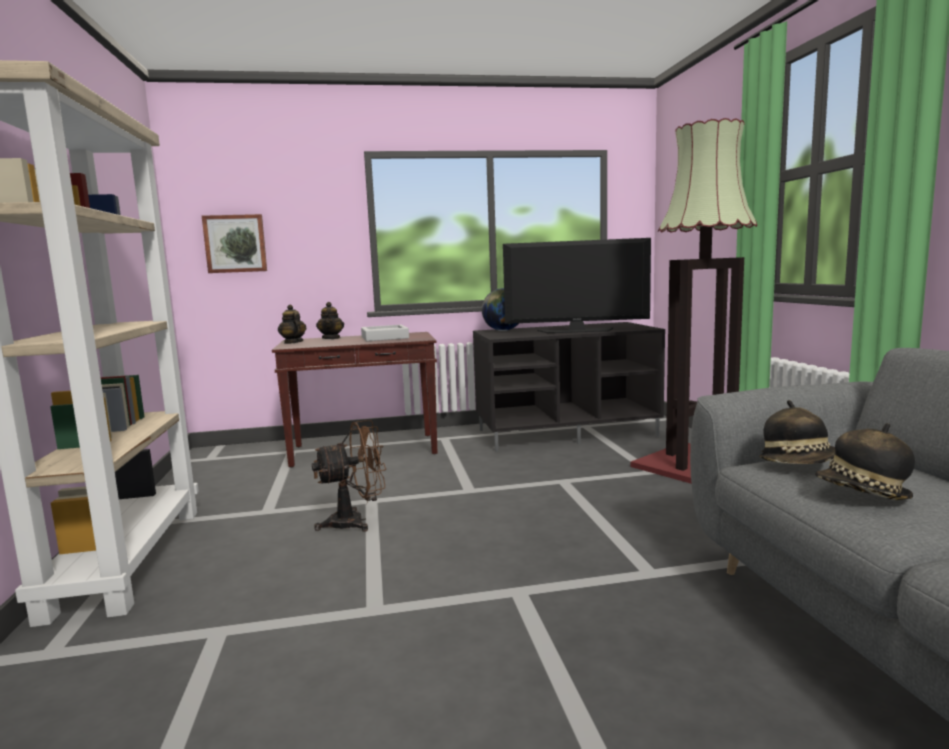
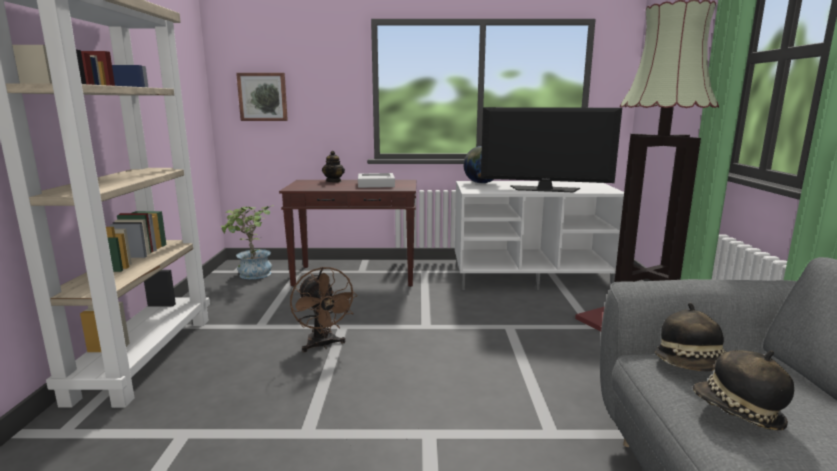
camera: 10 degrees right, 5 degrees up
(233, 461) = (252, 275): none -> potted plant
(293, 342) = (301, 184): teapot -> none
(355, 522) = (323, 345): brown fan -> brown fan turned 75 degrees clockwise
(566, 433) = (531, 277): black tv stand -> white tv stand

